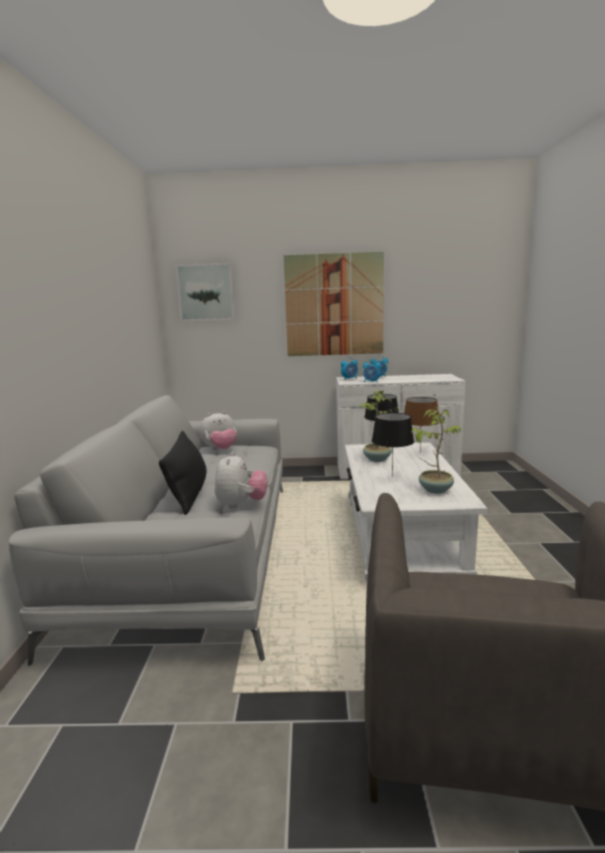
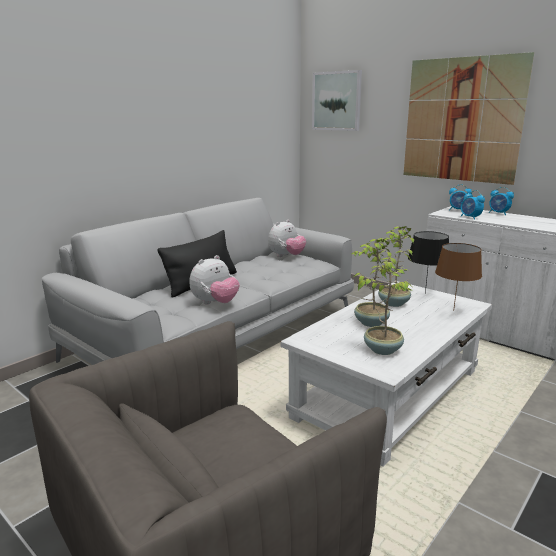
camera: 40 degrees right, 5 degrees up
(220, 450) = (286, 256): plush toy -> plush toy turned 60 degrees counterclockwise
(391, 476) = (370, 323): black table lamp -> potted plant

